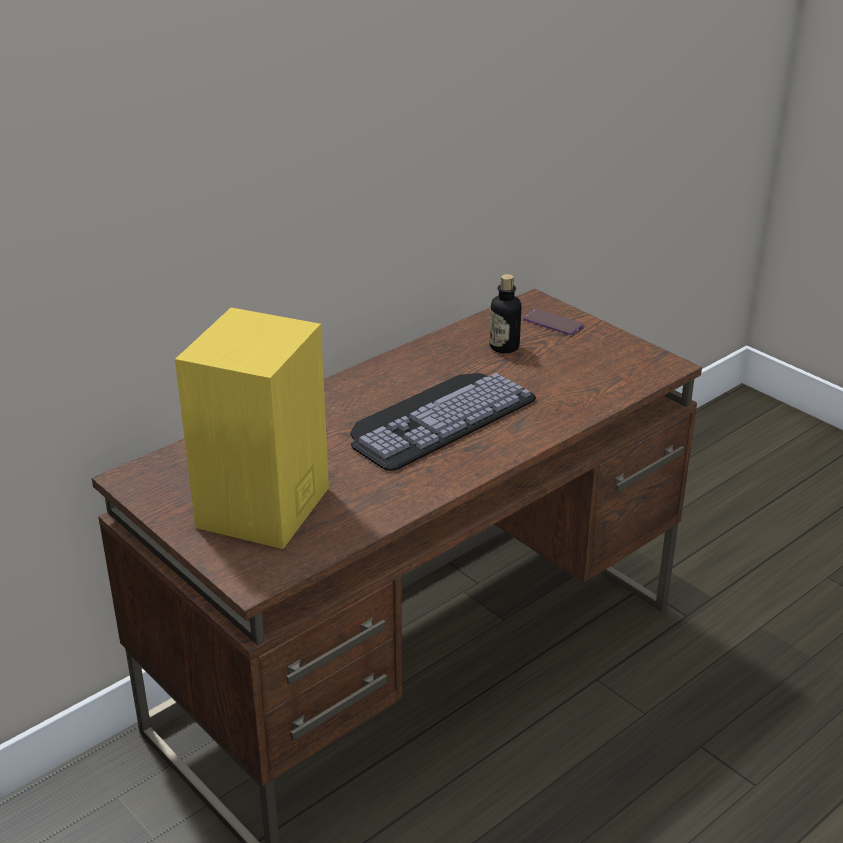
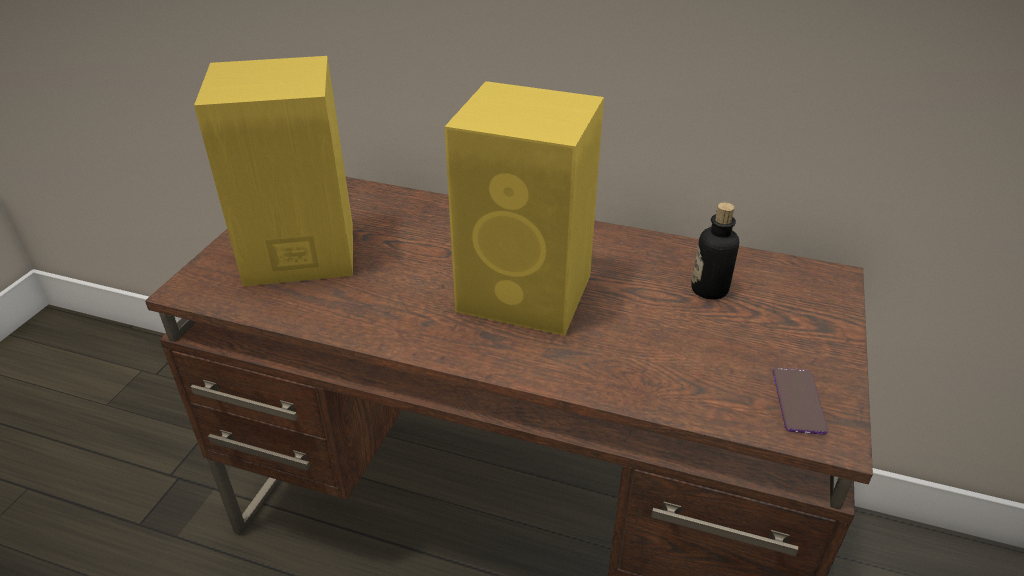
camera: 60 degrees right, 5 degrees up
(438, 416) = (528, 294): keyboard -> yellow speaker
(553, 323) = (804, 305): phone -> phone (798, 401)

